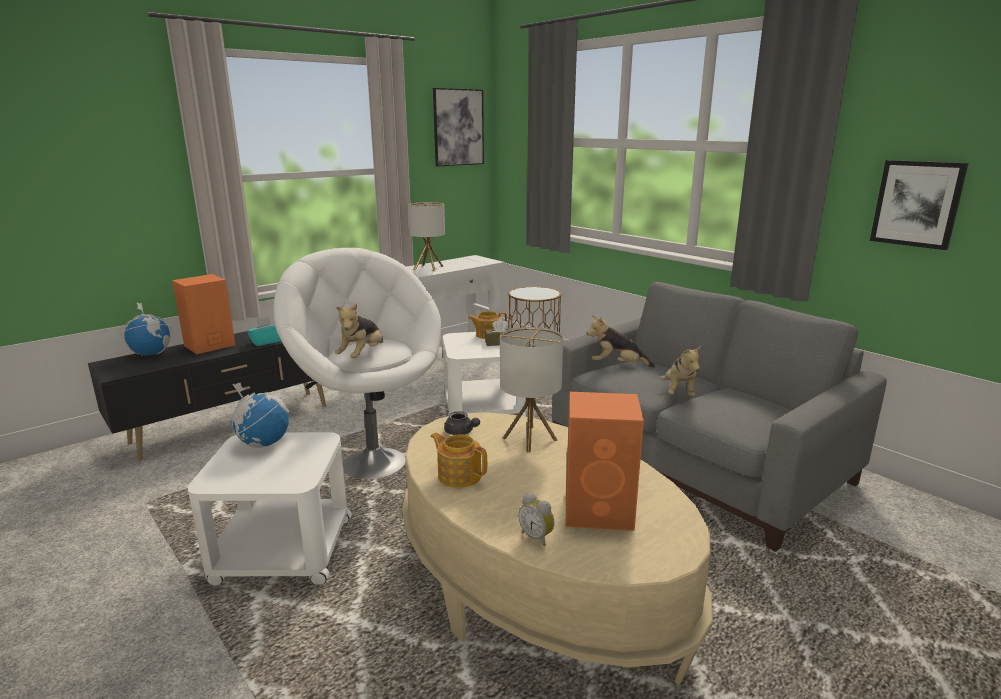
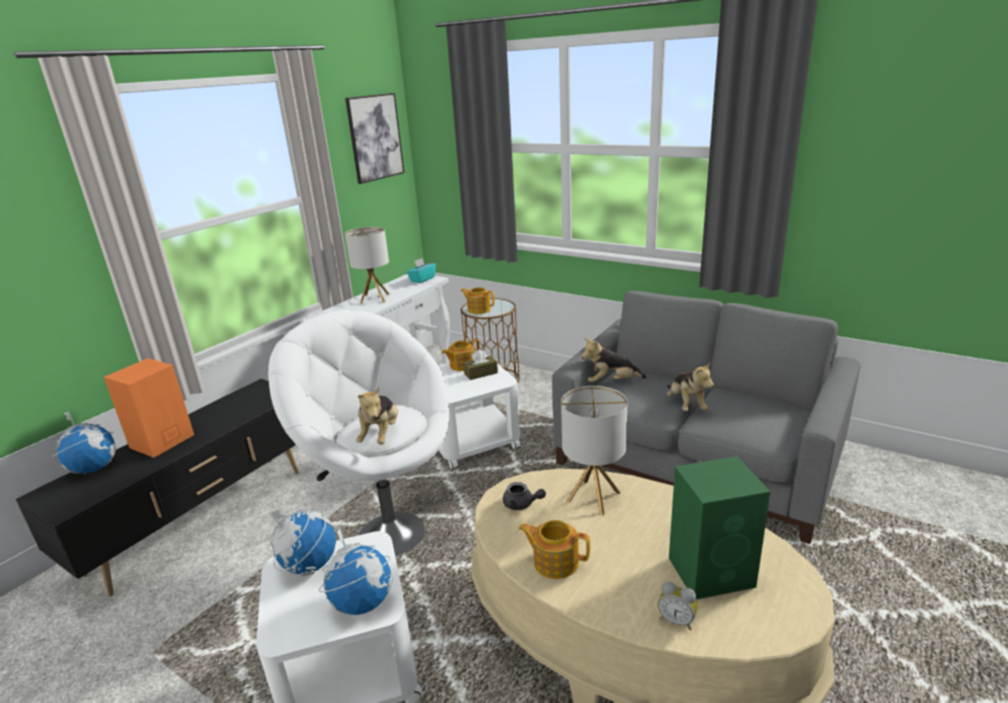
camera: 15 degrees left, 5 degrees up
(266, 342) = (229, 423): turquoise tissue box -> turquoise tissue box (422, 279)
(286, 474) = (362, 602): none -> globe
(524, 293) = (478, 309): none -> teapot
(600, 511) = (713, 572): orange speaker -> green speaker
(917, 203) = (875, 203): picture -> none

